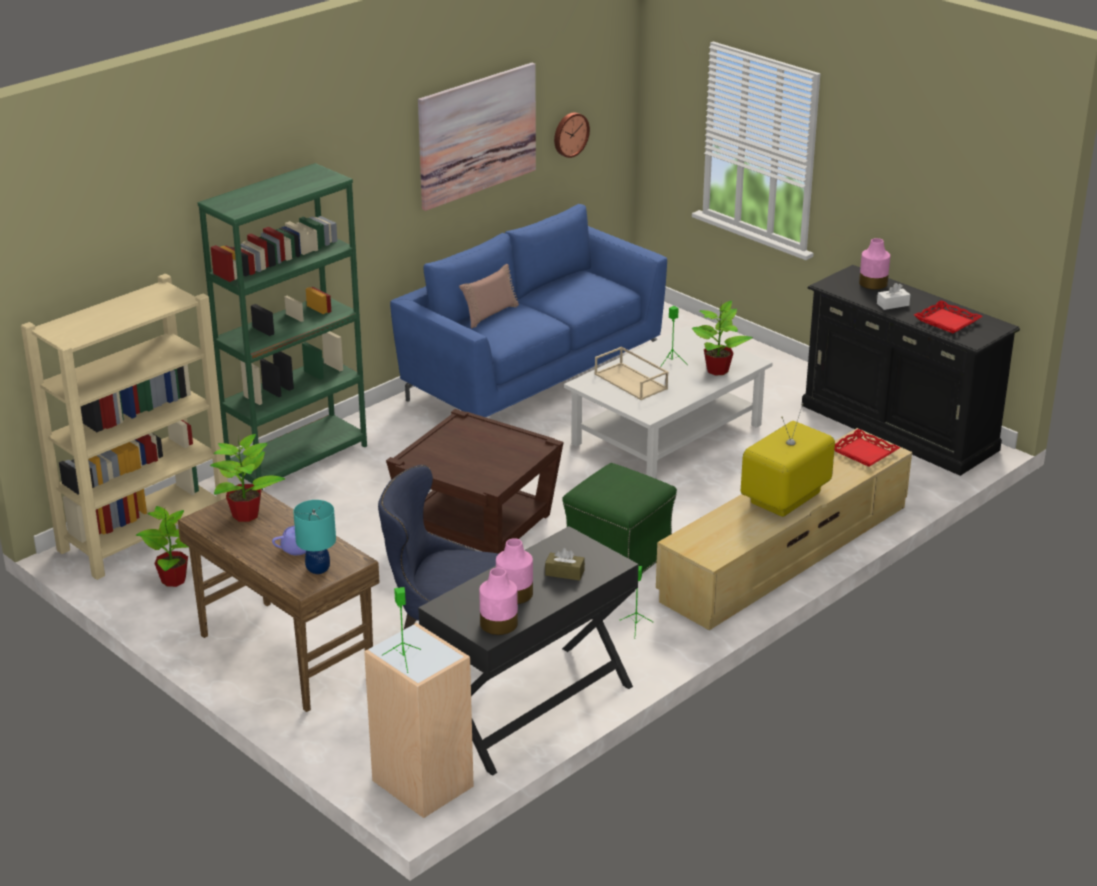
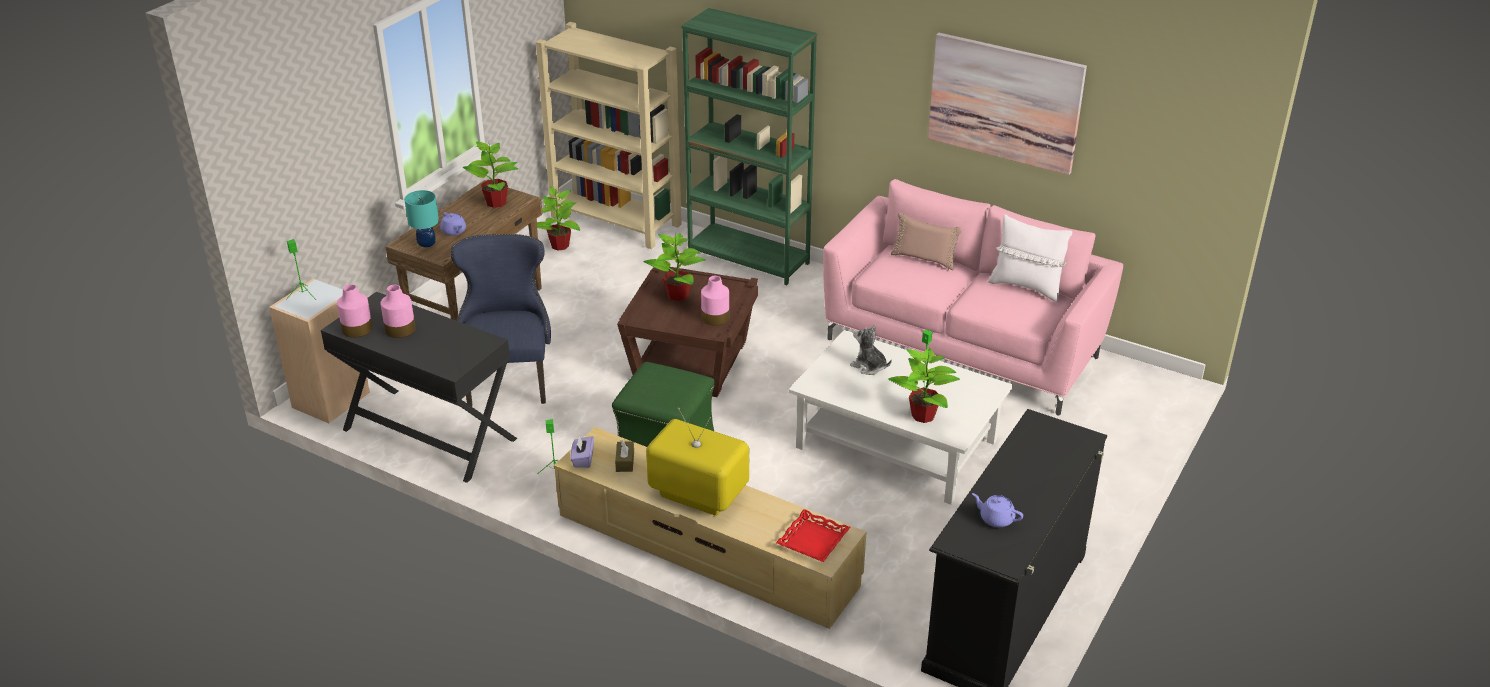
camera: 75 degrees right, 5 degrees up
(457, 457) = (678, 295): none -> potted plant
(532, 376) = (963, 346): blue sofa -> pink sofa
(564, 280) = (1026, 286): none -> white pillow
(564, 573) = (434, 347): brown tissue box -> brown tissue box (625, 461)
(570, 134) = (1129, 166): wall clock -> none
(632, 381) = (869, 366): beige tray -> plush toy
(710, 553) = (583, 459): none -> purple tissue box
(872, 283) = (1064, 453): pink vase -> pink vase (715, 317)
(892, 304) = (1015, 473): white tissue box -> none
(947, 321) = (996, 518): red tray -> purple teapot

